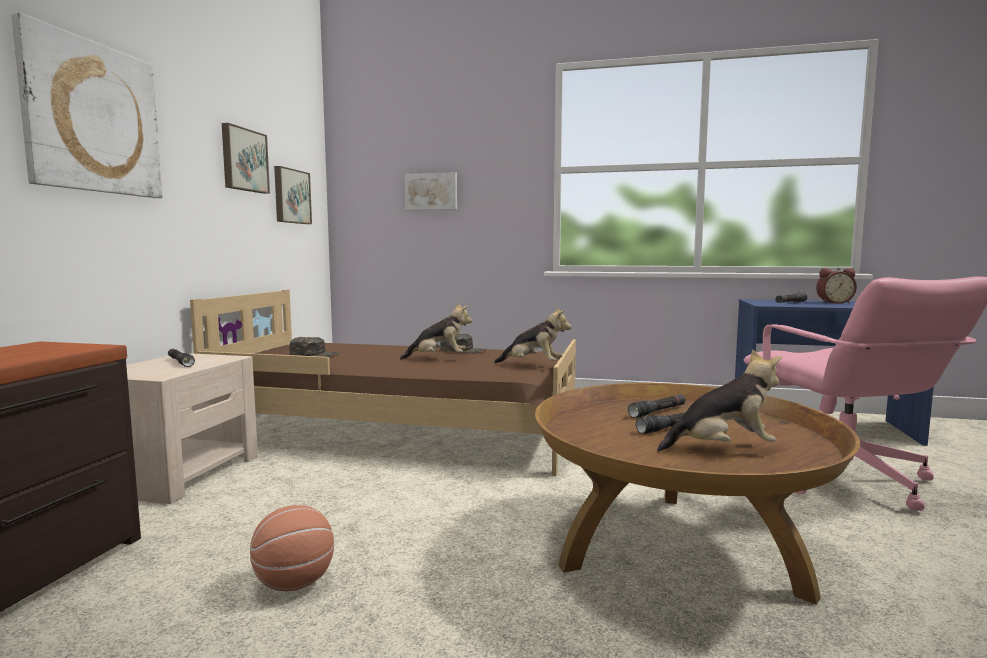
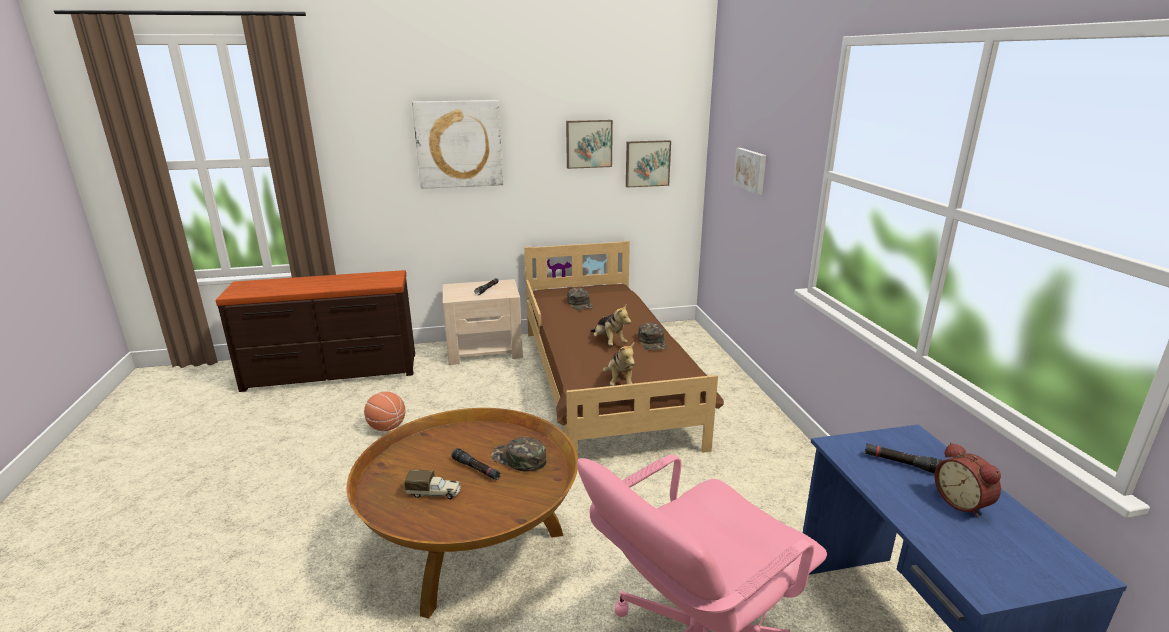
camera: 65 degrees right, 15 degrees up
(658, 411) = (518, 459): black flashlight -> green cap
(722, 449) = (434, 493): plush toy -> toy truck

